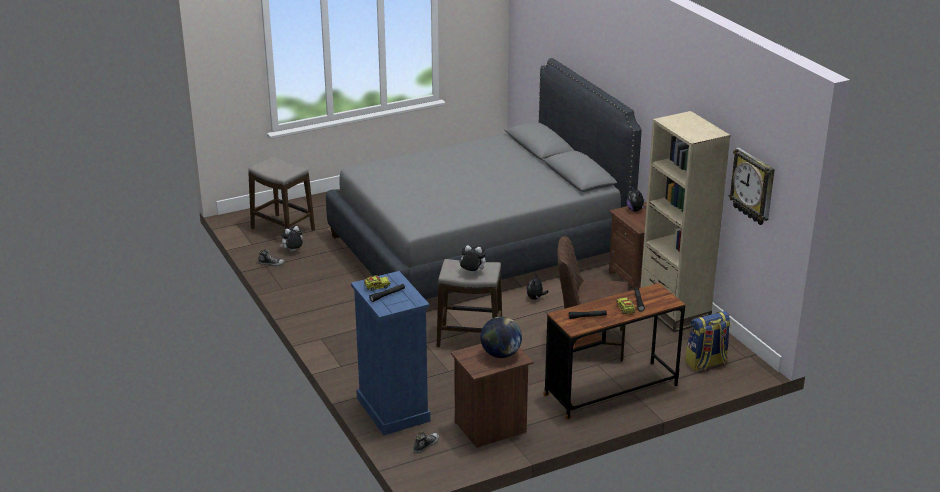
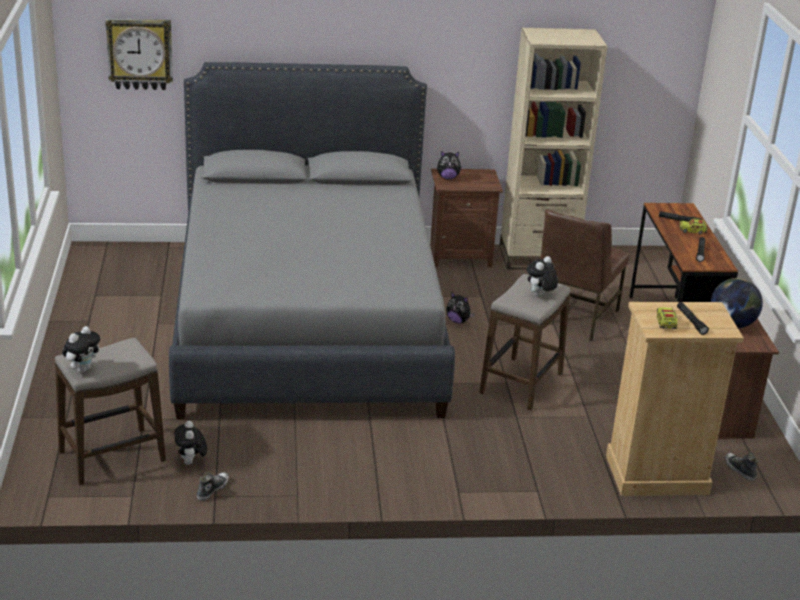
camera: 70 degrees left, 0 degrees up
(263, 165) = (83, 369): none -> plush toy
(392, 409) = (656, 475): blue dresser -> beige dresser
(706, 363) = (643, 272): backpack -> none
(753, 186) = (629, 72): wall clock -> wall clock (140, 53)

